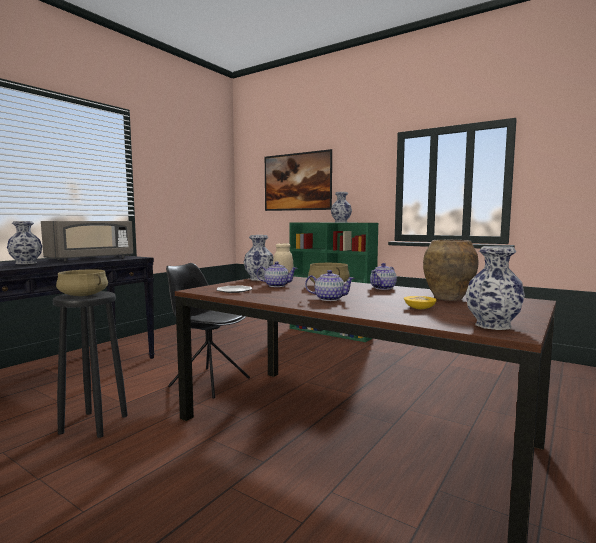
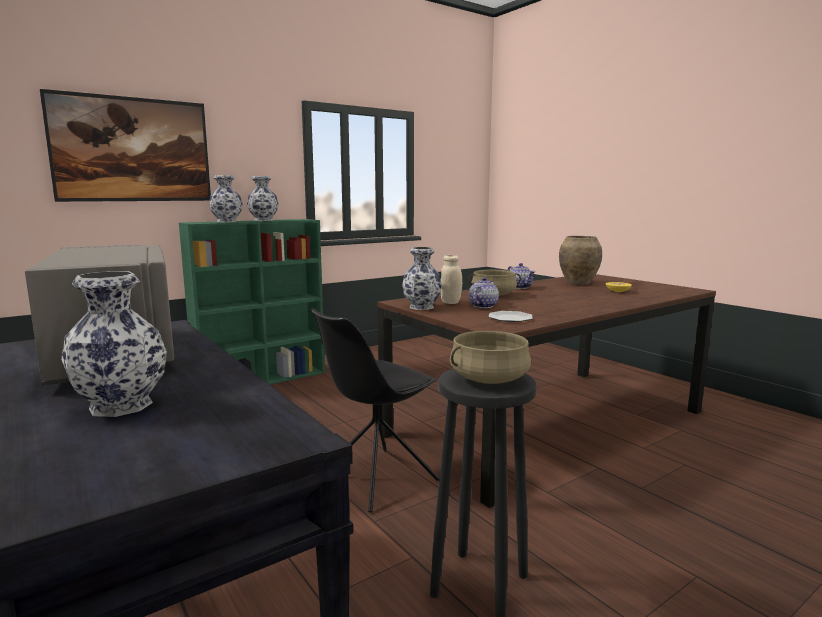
camera: 70 degrees left, 5 degrees up
(329, 299) = (573, 301): teapot -> none
(493, 325) = (673, 289): vase -> vase (227, 221)

